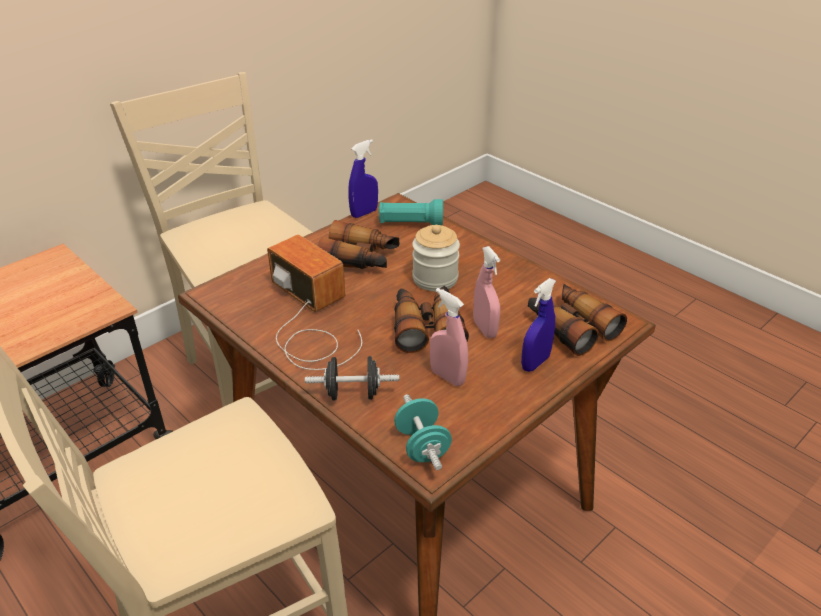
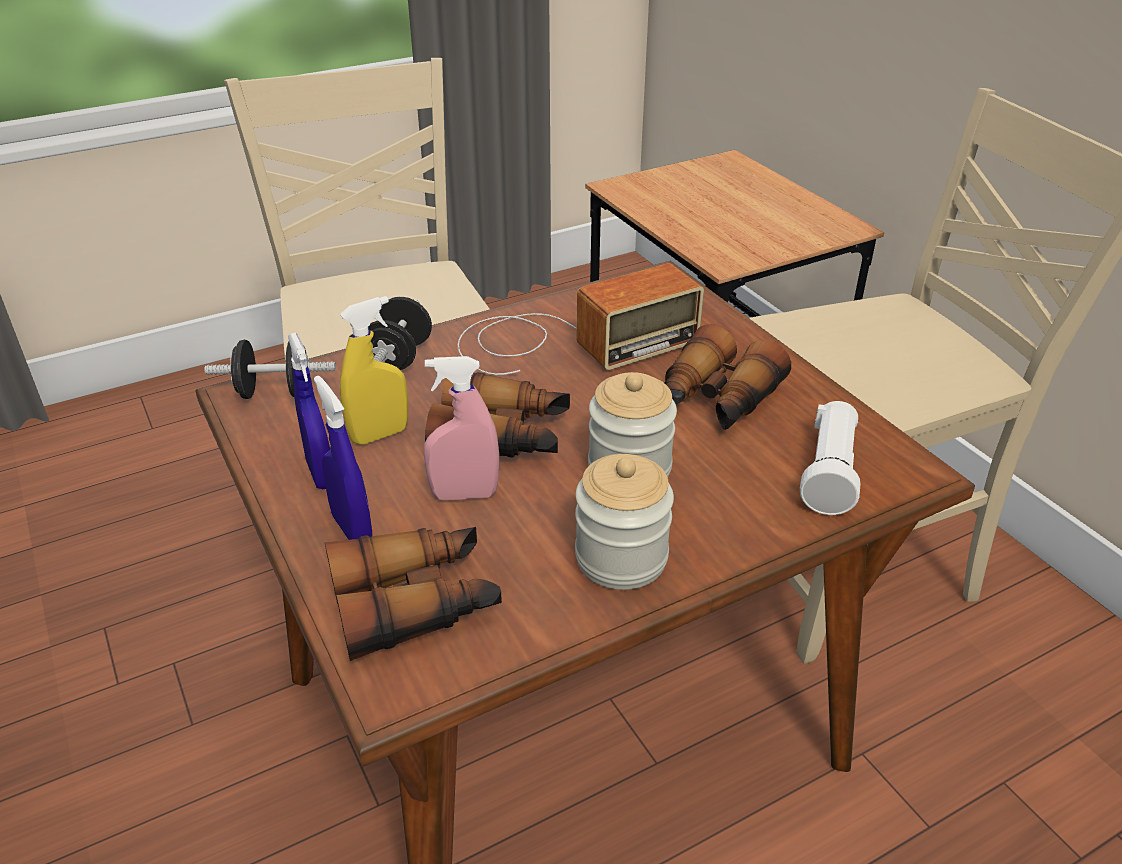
camera: 105 degrees right, 0 degrees up
(364, 213) = (876, 424): blue spray bottle -> blue spray bottle (321, 474)
(410, 224) = (829, 473): turquoise flashlight -> white flashlight
(422, 446) = (275, 393): turquoise dumbbell -> black dumbbell
(447, 377) = (380, 435): pink spray bottle -> yellow spray bottle
(502, 273) = (621, 558): none -> jar

